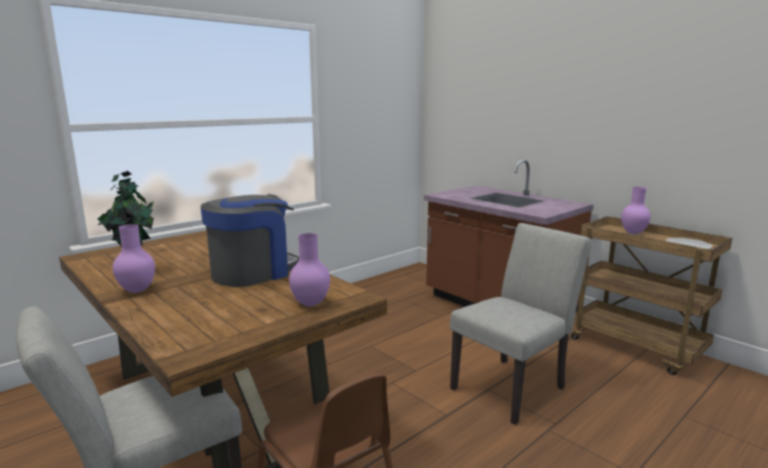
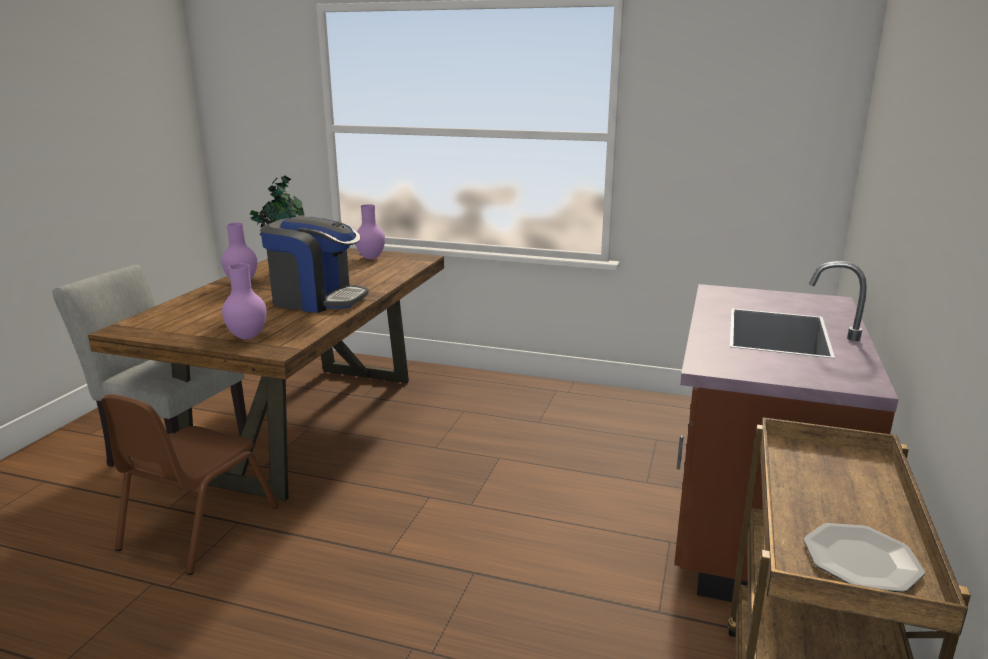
camera: 60 degrees right, 5 degrees up
(514, 385) = (502, 593): grey chair -> none
(634, 233) = (861, 487): purple vase -> purple vase (370, 258)

